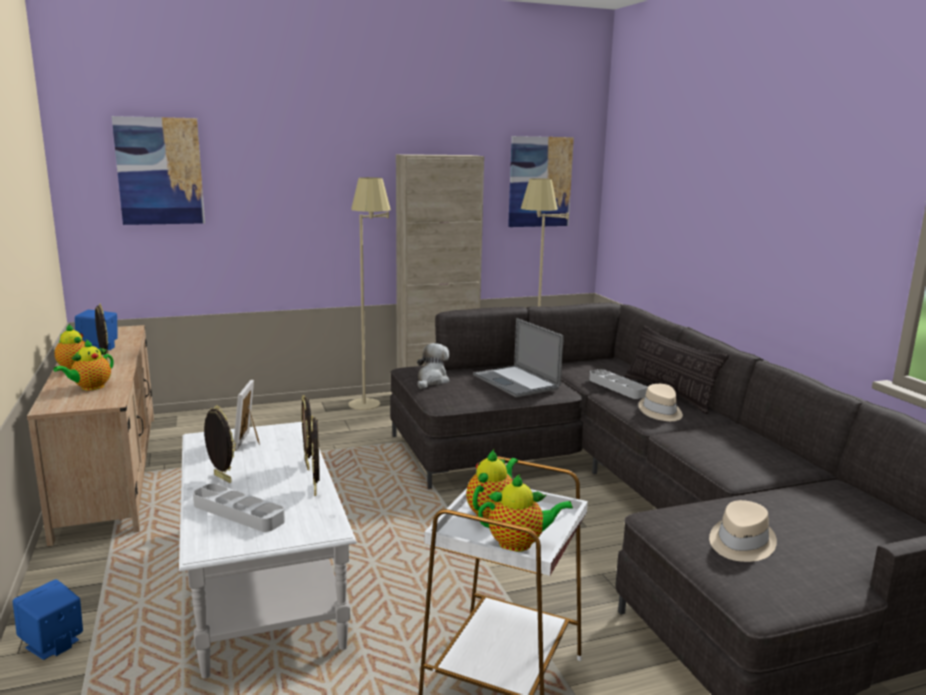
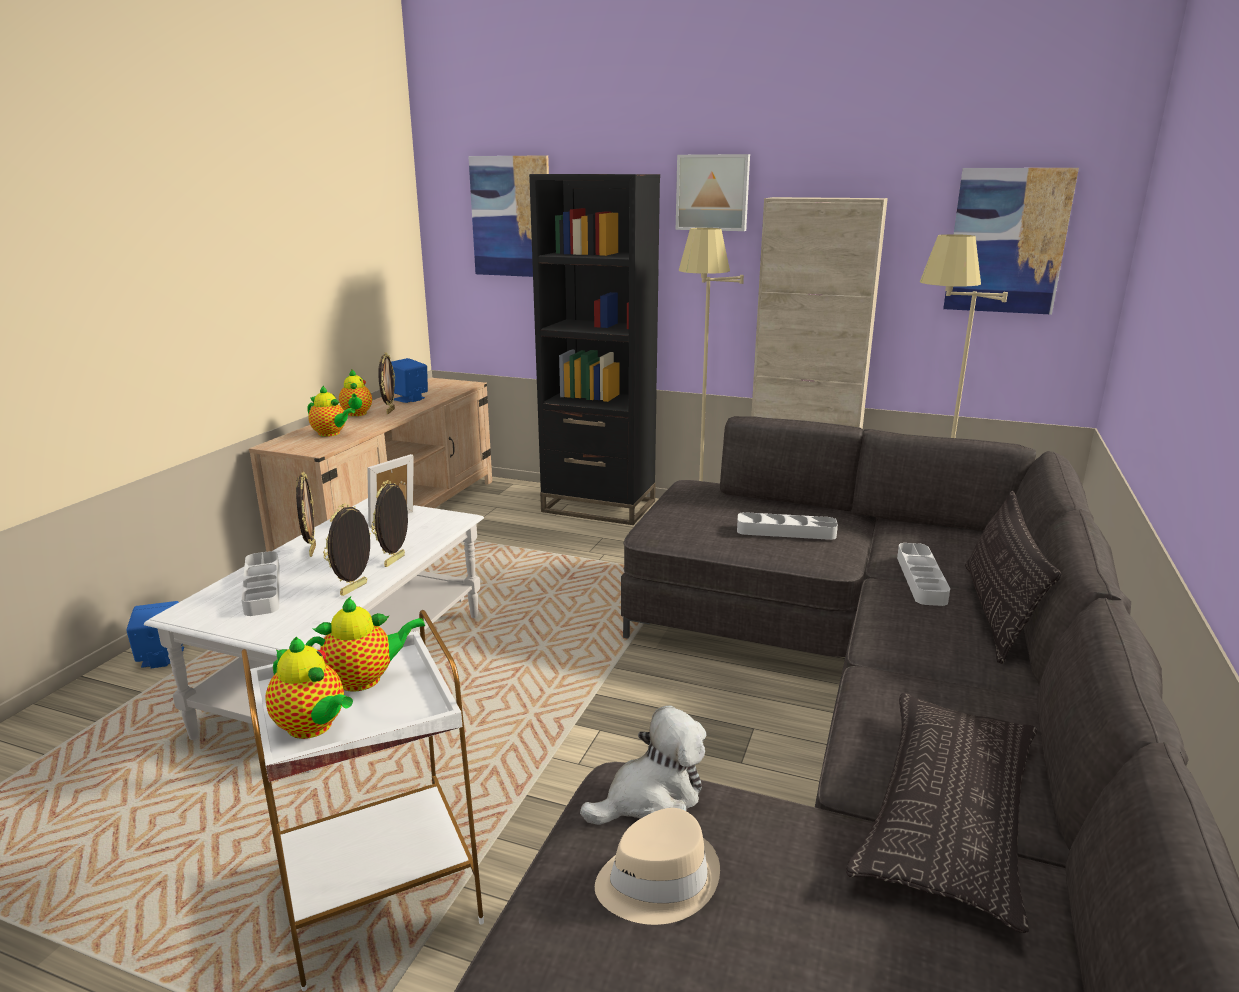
camera: 40 degrees right, 5 degrees up
(90, 387) = (331, 434): teapot -> teapot turned 135 degrees counterclockwise
(278, 415) = (598, 506): none -> black bookcase
(346, 150) = (713, 192): none -> picture
(431, 381) = (685, 504): plush toy -> plush toy (651, 798)
(516, 382) = (786, 531): laptop -> grey tray
(660, 412) = (922, 635): beige hat -> none
(781, 475) = (948, 813): none -> pillow

